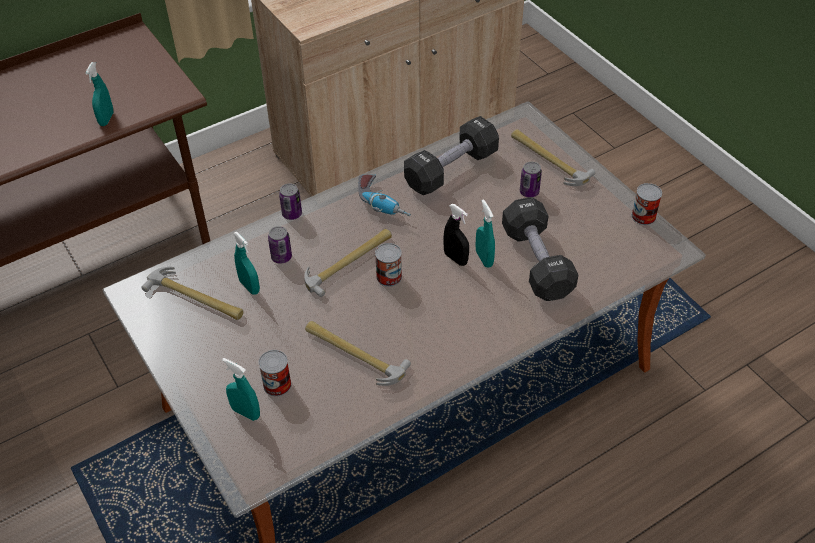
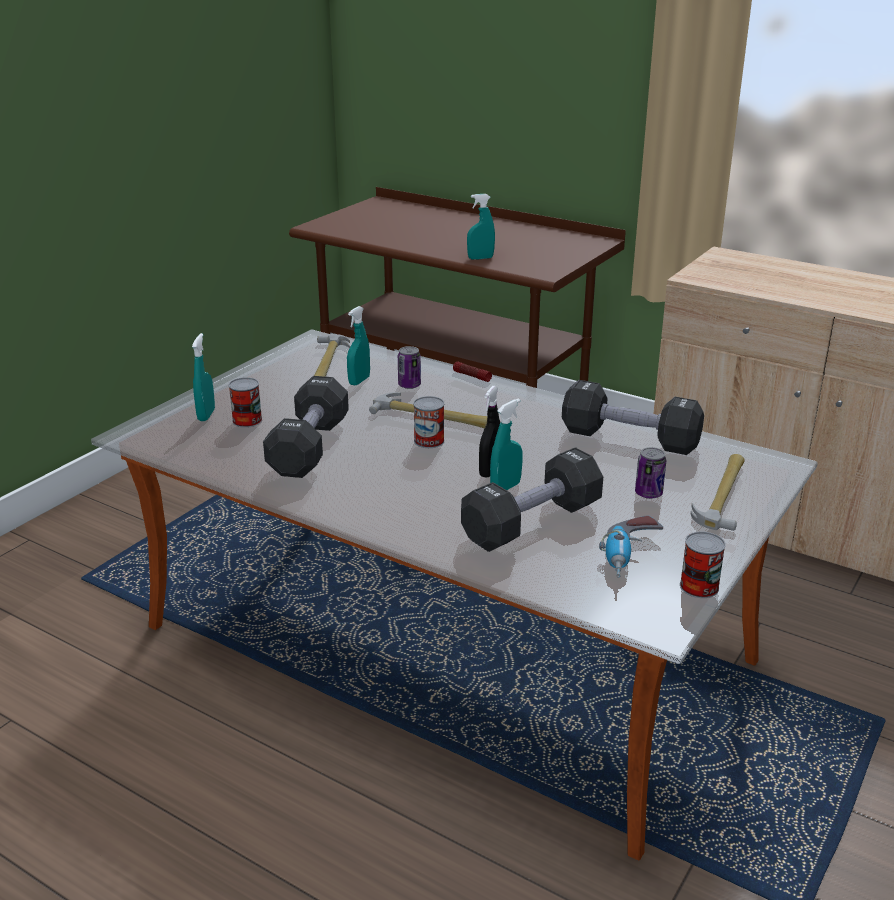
camera: 65 degrees right, 20 degrees down
(292, 214) = (471, 376): can -> flashlight
(354, 354) = (309, 447): hammer -> black dumbbell
(383, 203) = (534, 415): power drill -> power drill (630, 557)

